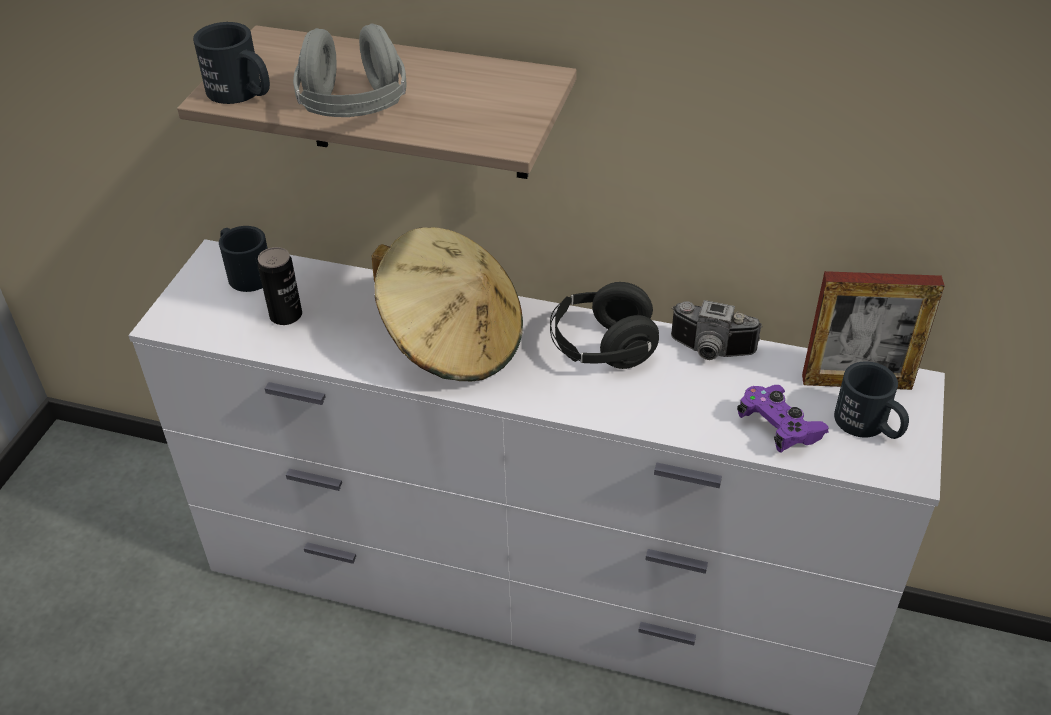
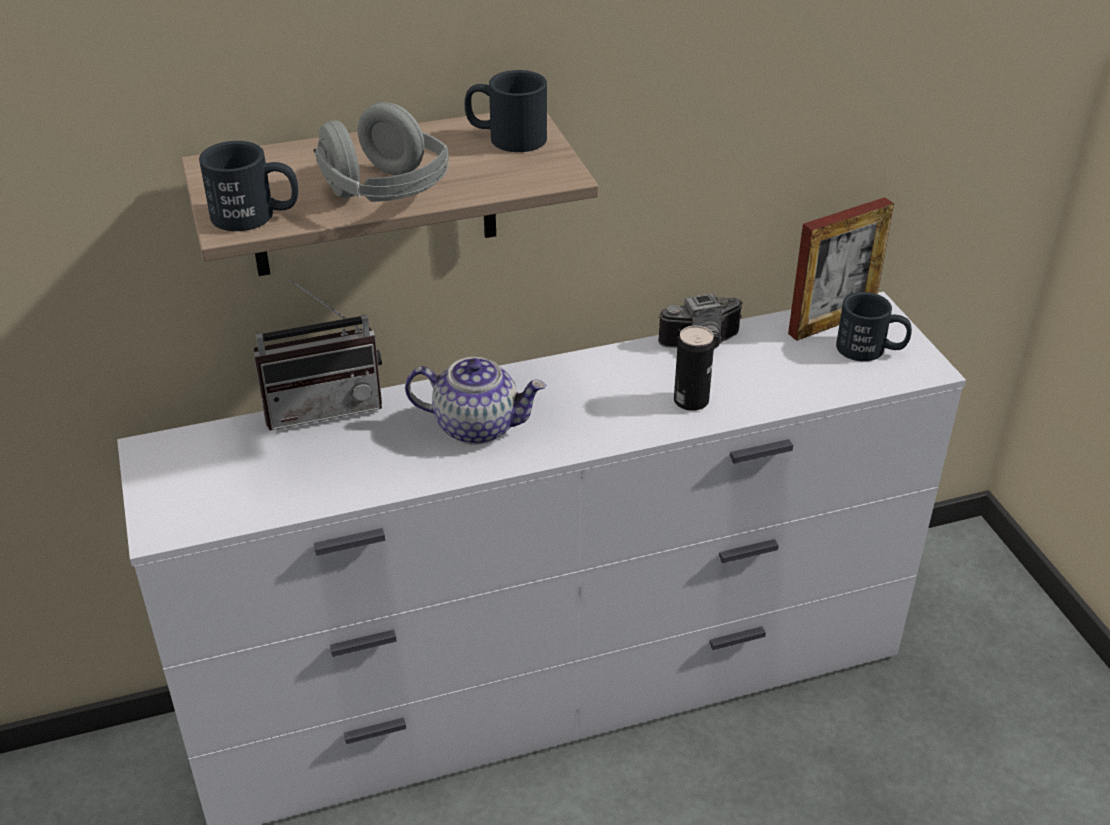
camera: 35 degrees left, 5 degrees down
(245, 272) = (200, 451): black mug -> black mug (506, 137)
(286, 315) = (288, 471): can -> can (691, 401)
(359, 273) = (323, 406): none -> radio
(453, 341) = (478, 426): beige hat -> teapot
(602, 348) = (614, 378): black headphones -> none
(778, 427) = (810, 378): purple game controller -> none

